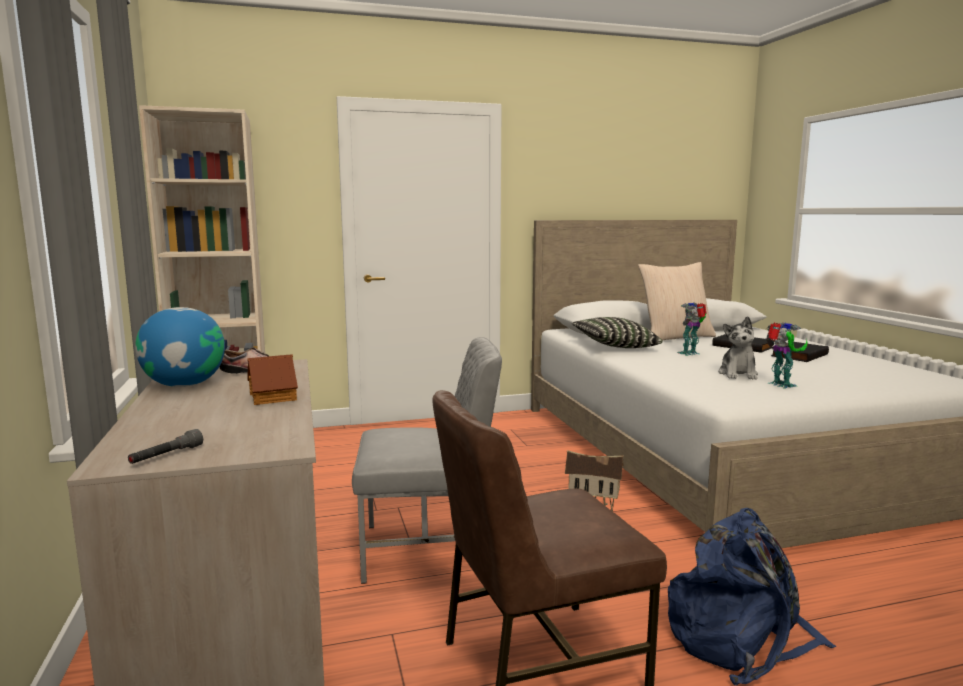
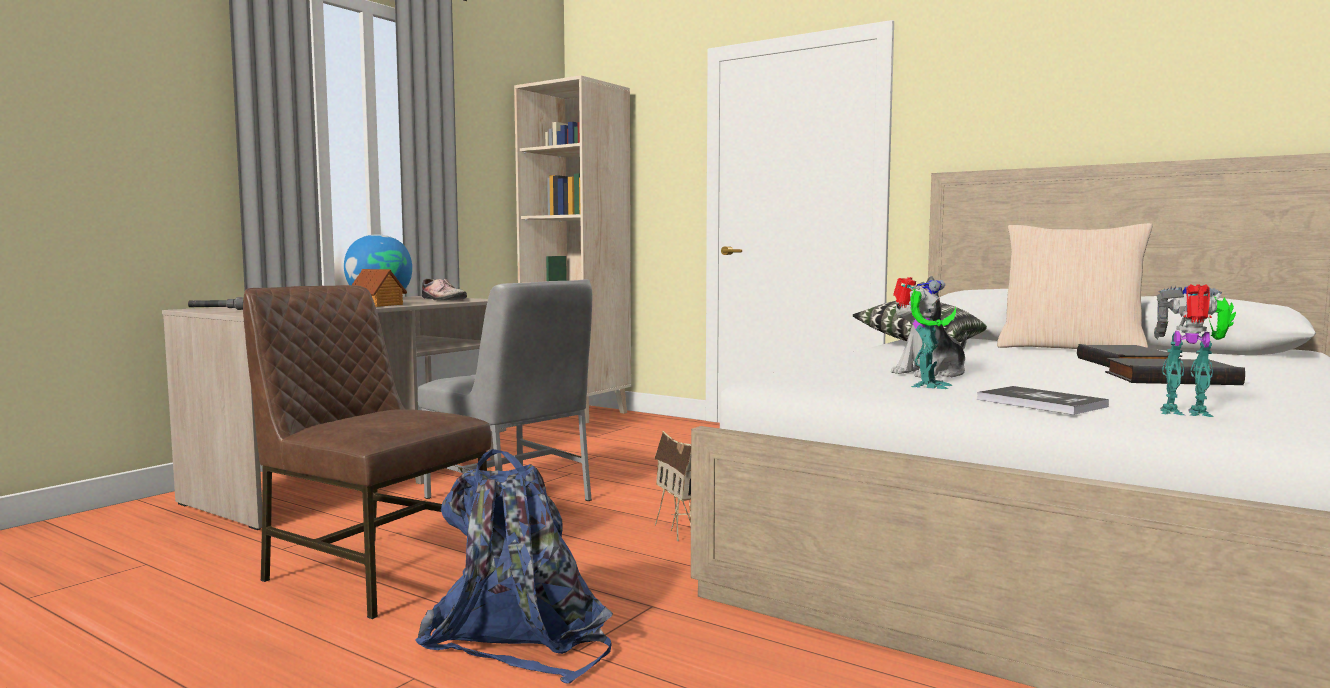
camera: 50 degrees right, 5 degrees down
(690, 353) = (987, 358): toy robot -> toy robot (1188, 413)
(856, 386) = (1041, 403): none -> book

